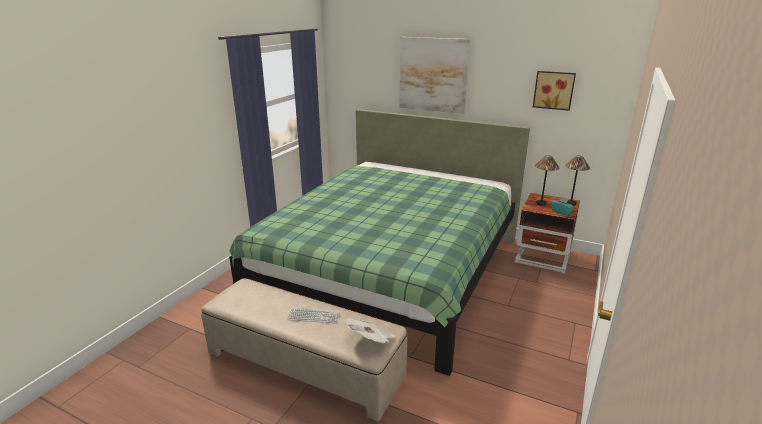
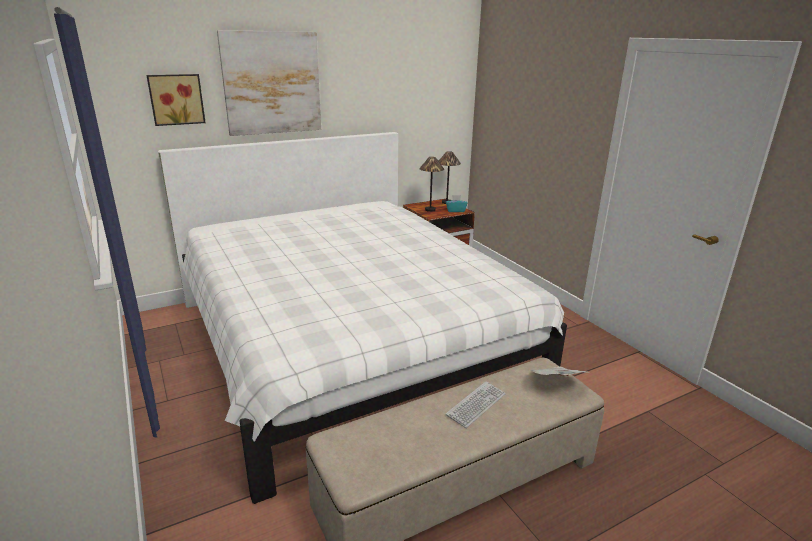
camera: 55 degrees left, 0 degrees up
(390, 269) = (347, 343): green bed -> white bed
(553, 90) = (410, 87): picture -> picture (176, 99)

